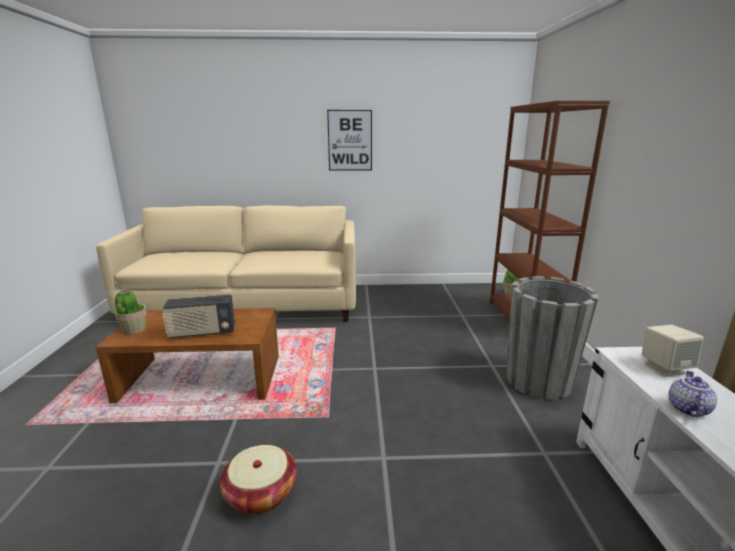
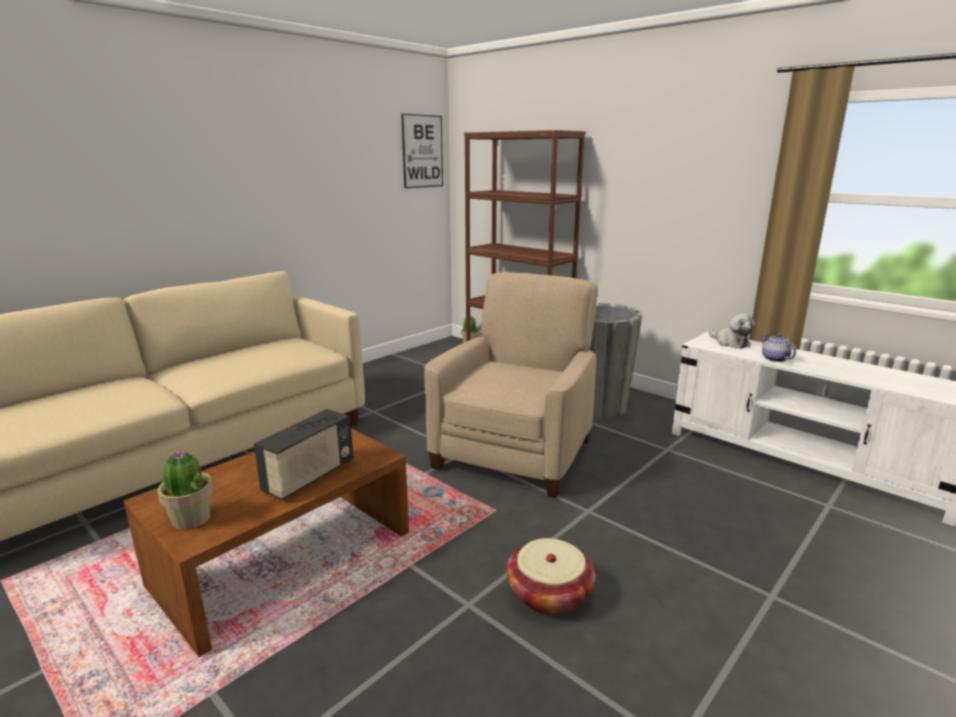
camera: 45 degrees left, 0 degrees up
(350, 140) = (263, 175): picture -> picture (422, 151)
(407, 385) = (515, 452): none -> beige armchair
(664, 368) = (730, 343): beige speaker -> plush toy

